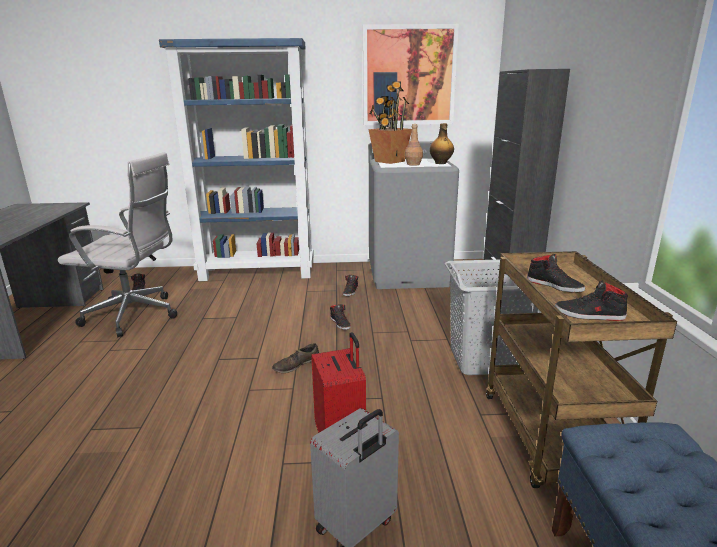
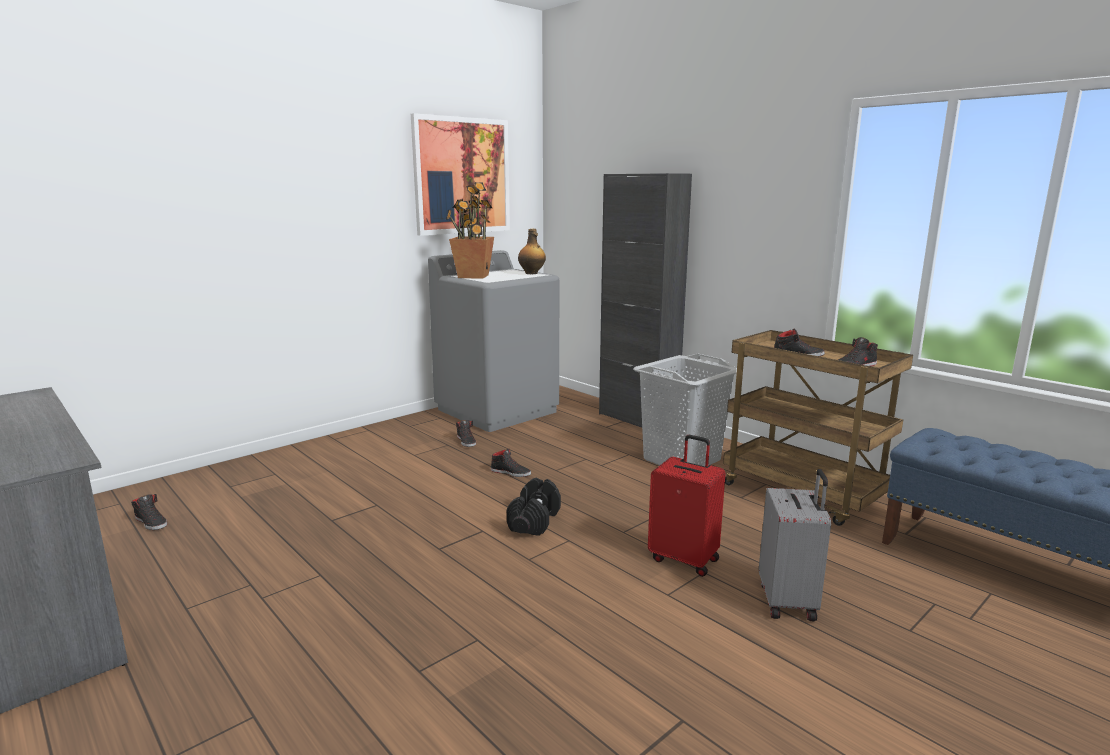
camera: 40 degrees left, 5 degrees down
(136, 316) = (218, 550): white office chair -> none
(258, 272) = (309, 453): blue bookcase -> none
(296, 364) = (534, 521): brown shoe -> black dumbbell
(413, 164) = (509, 276): brown bottle -> none

